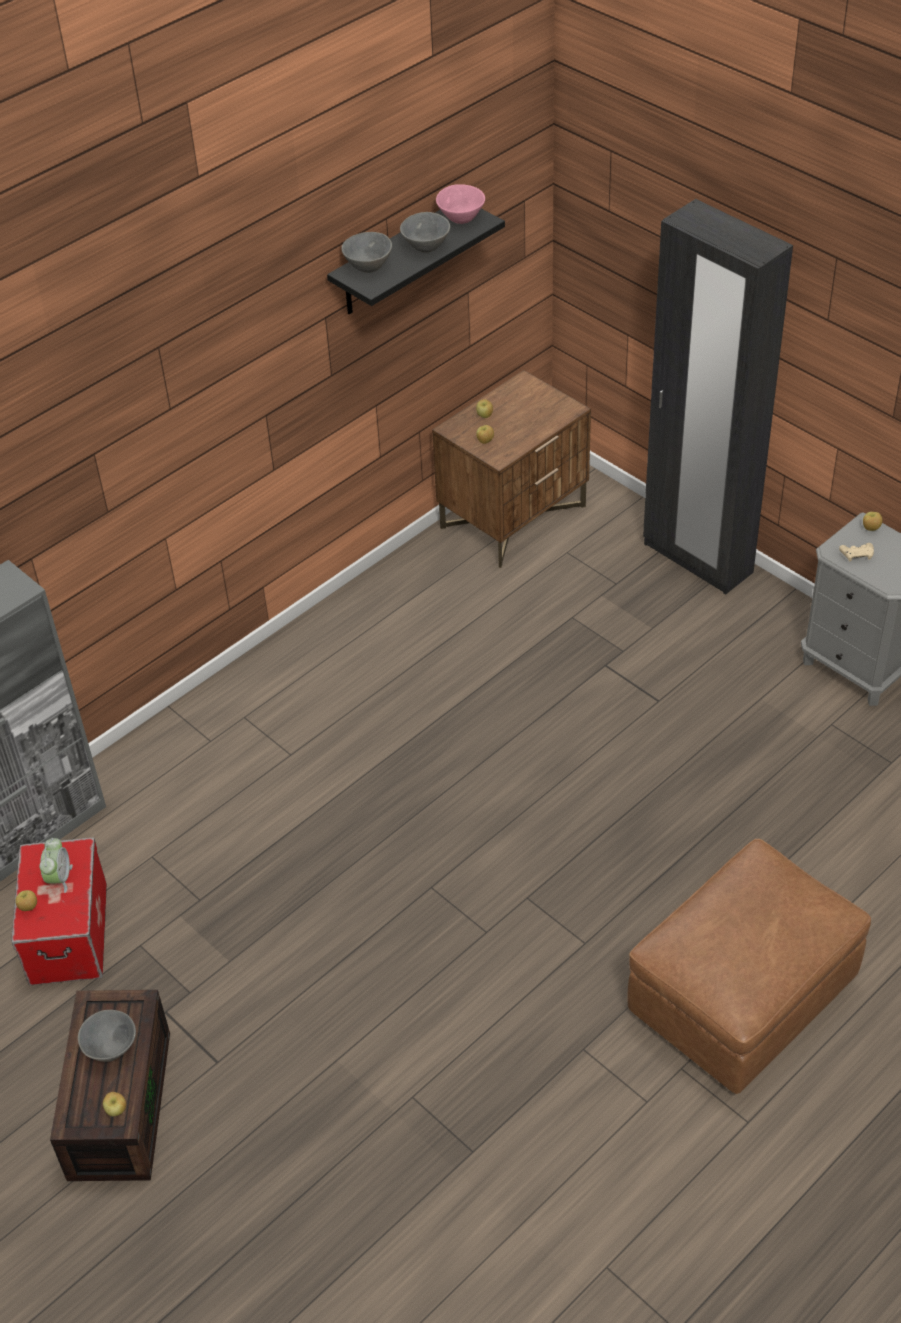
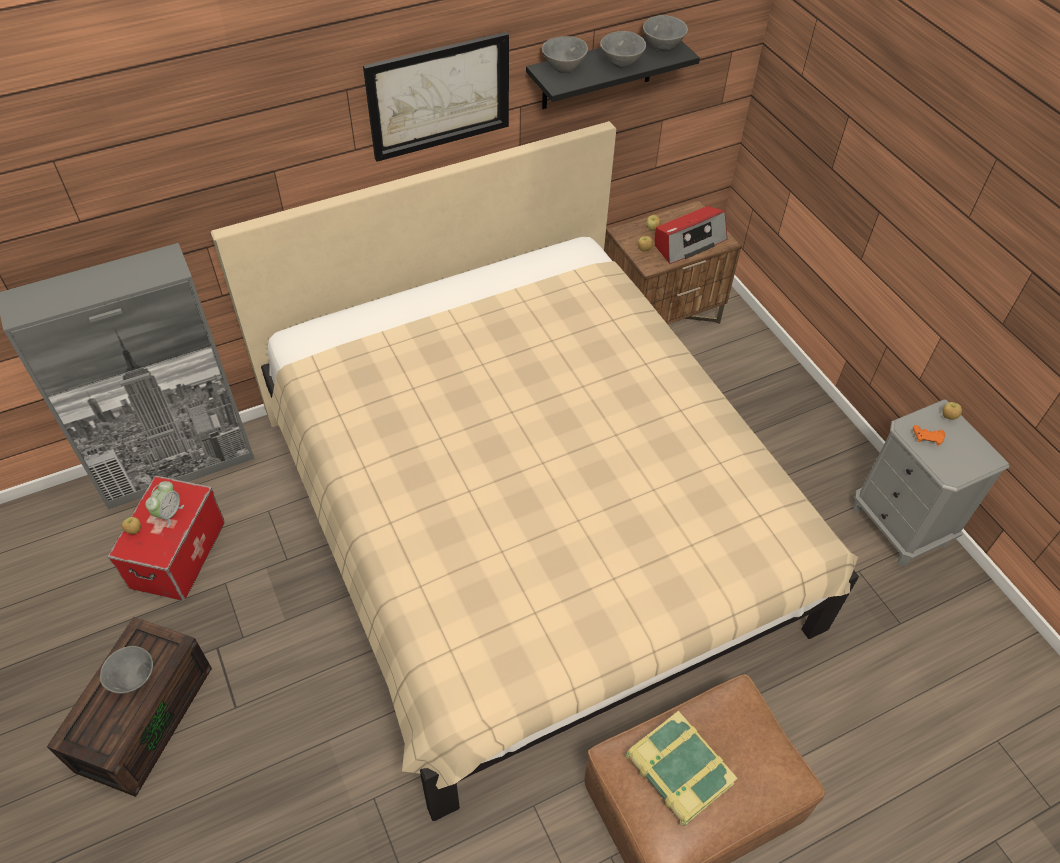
camera: 15 degrees right, 5 degrees up
(116, 1110) = (110, 738): apple -> none
(247, 329) = (439, 96): none -> picture
(455, 778) = (527, 520): none -> beige bed
(459, 218) = (661, 47): pink bowl -> grey bowl
(531, 421) = (688, 242): none -> radio
(697, 559) = (794, 391): black wardrobe -> none
(725, 939) = (678, 771): none -> book
(857, 554) = (927, 437): beige game controller -> orange game controller

